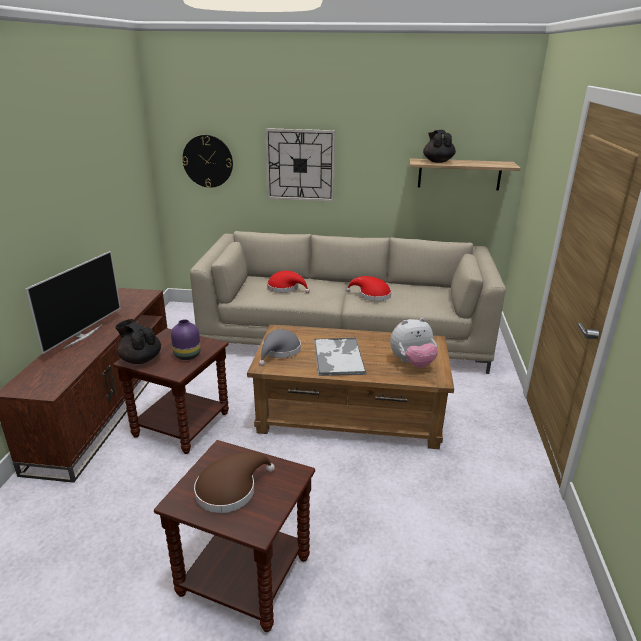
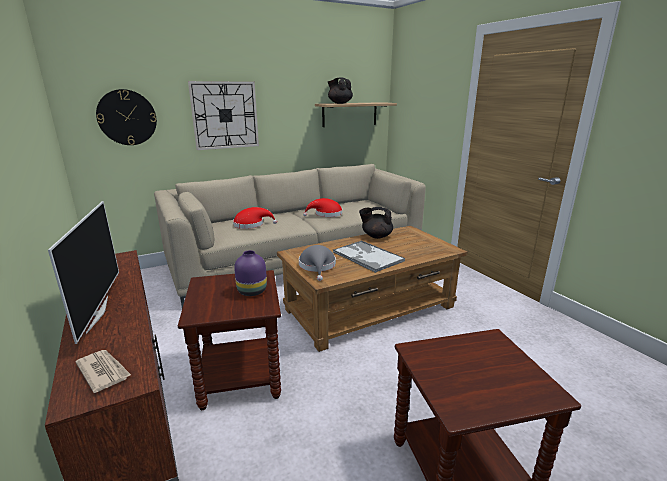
camera: 35 degrees left, 5 degrees down
(43, 377) = (103, 371): none -> newspaper
(140, 359) = (205, 310): black teapot -> black teapot (376, 236)
(230, 490) = (476, 376): brown hat -> none
(412, 363) = (420, 245): plush toy -> none

